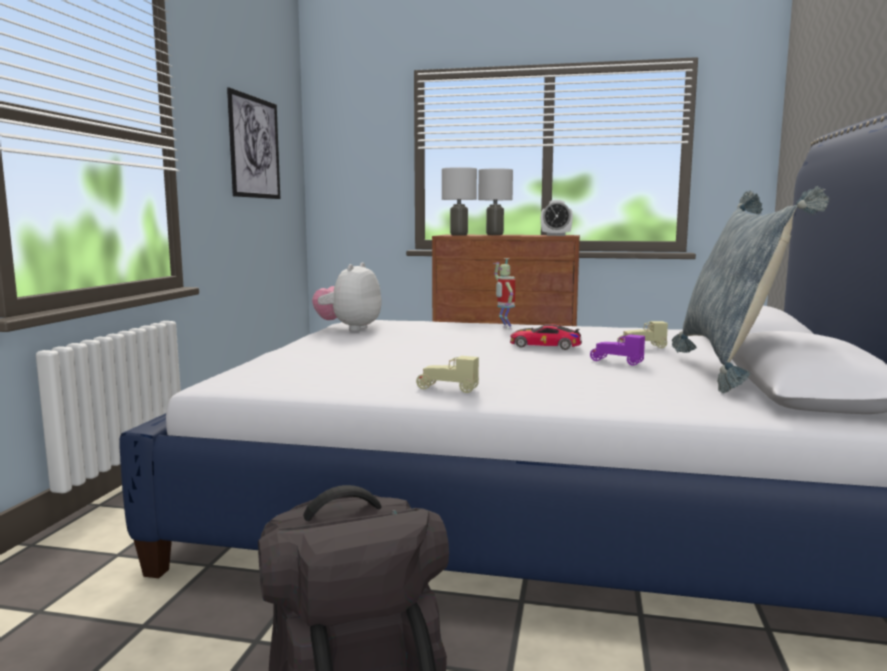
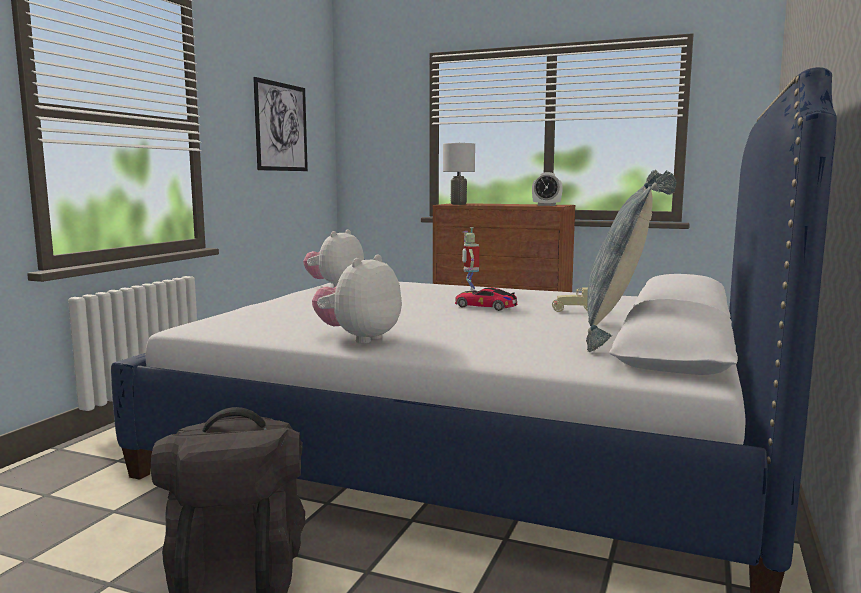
camera: 10 degrees right, 0 degrees up
(447, 389) = (359, 339): beige toy car -> plush toy
(495, 235) = (494, 204): white table lamp -> none
(616, 362) = (532, 322): purple toy car -> none

